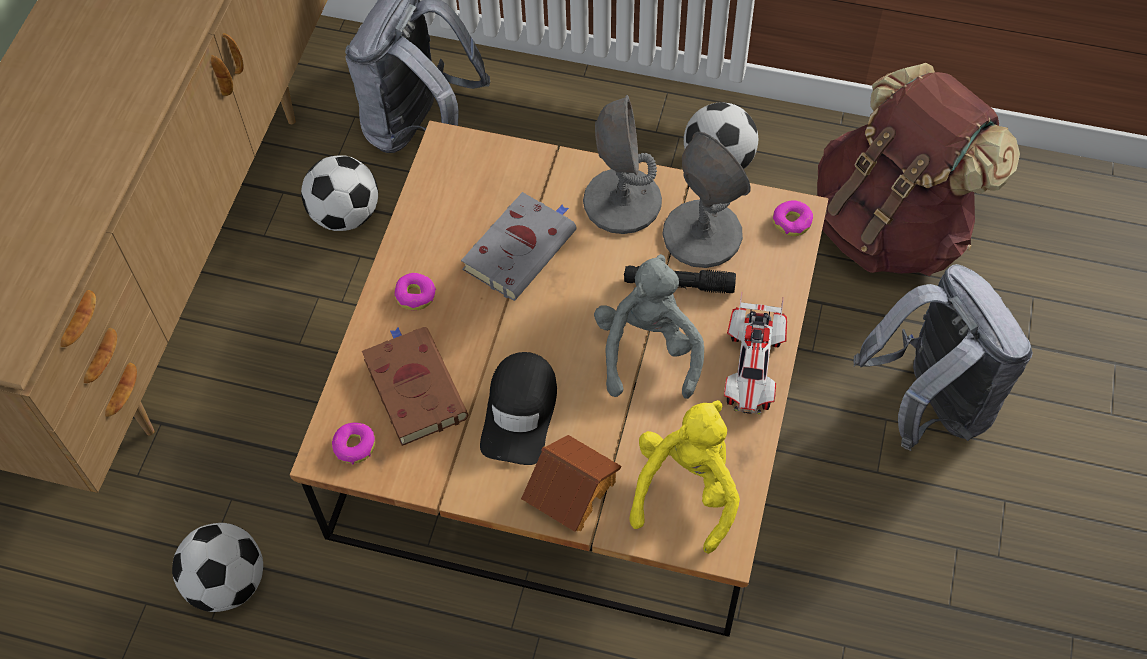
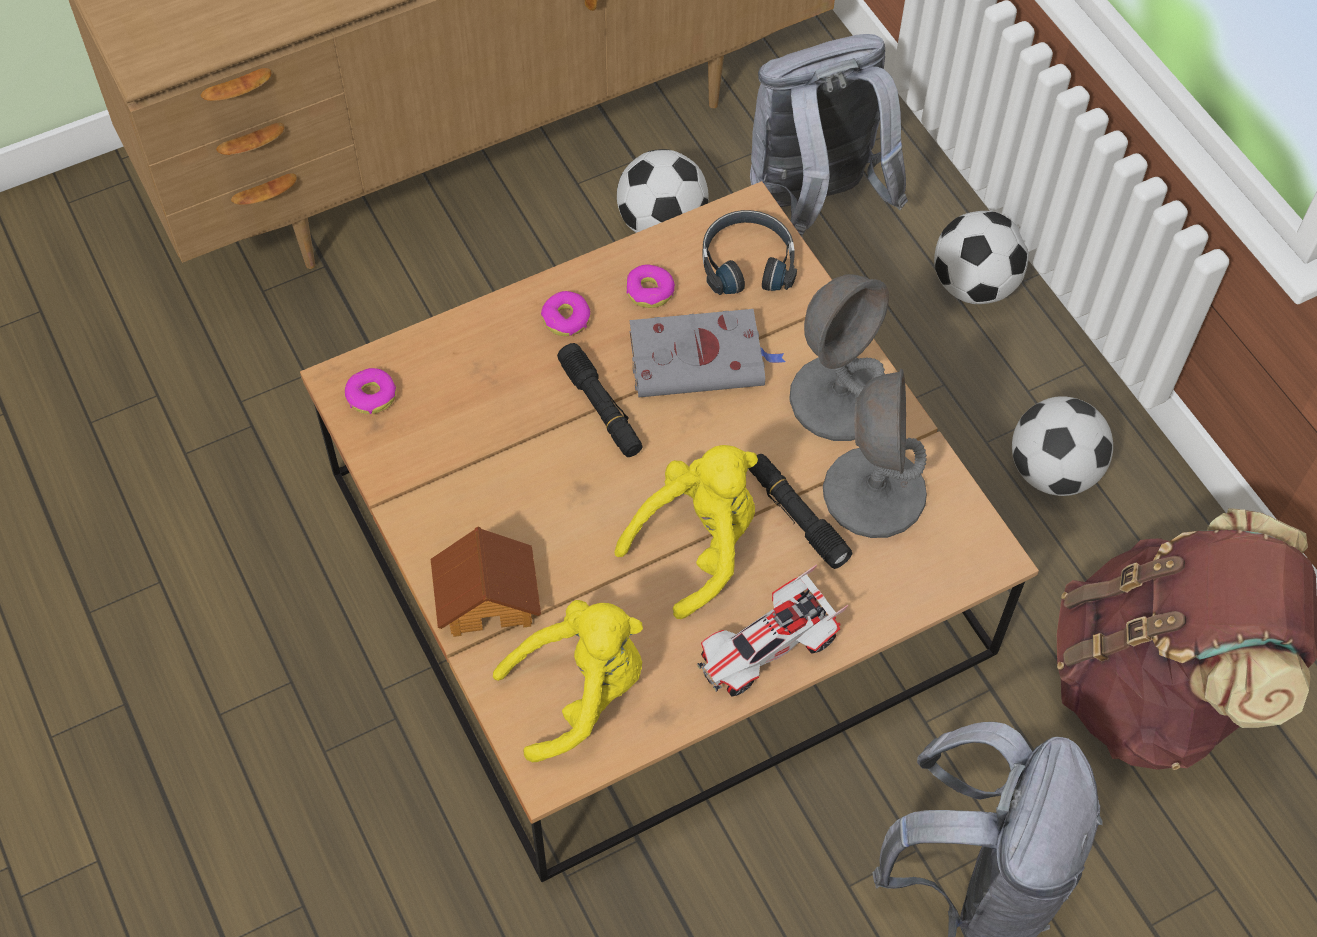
camera: 45 degrees right, 0 degrees up
(227, 583) = (227, 437): football -> football (974, 285)
(413, 386) = (472, 391): brown book -> none
(478, 172) = (747, 261): none -> black headphones
(499, 326) = (600, 408): none -> black flashlight
(520, 413) = (528, 494): black cap -> none
(648, 350) = (697, 546): grey plush toy -> yellow plush toy
(792, 222) = (973, 559): donut -> donut (650, 291)

